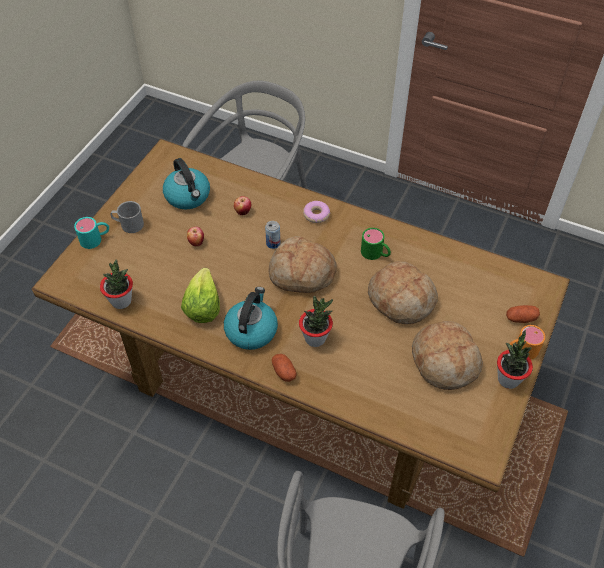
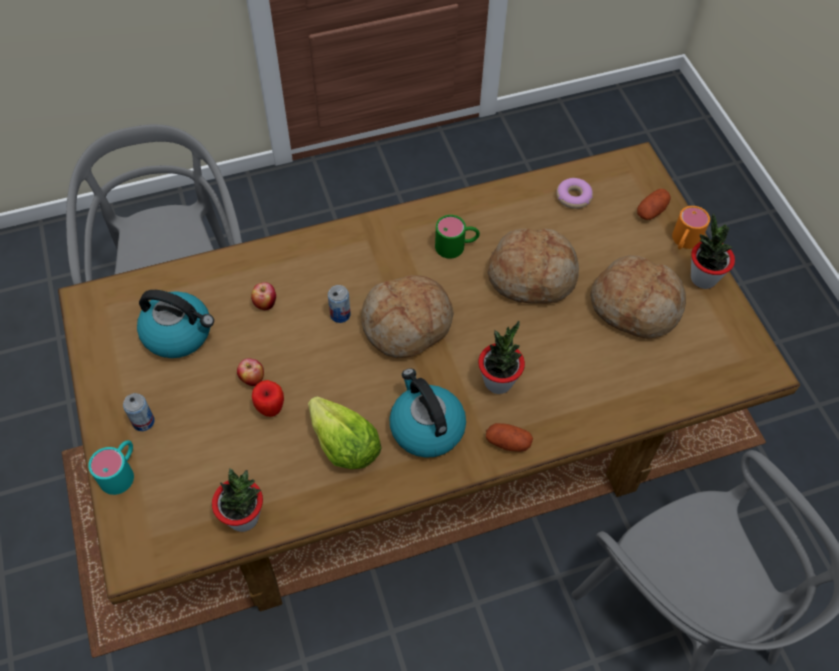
camera: 45 degrees left, 5 degrees up
(128, 224) = (143, 421): grey mug -> can
(188, 262) = (270, 409): none -> apple
(316, 215) = (350, 248): donut -> donut (573, 197)

